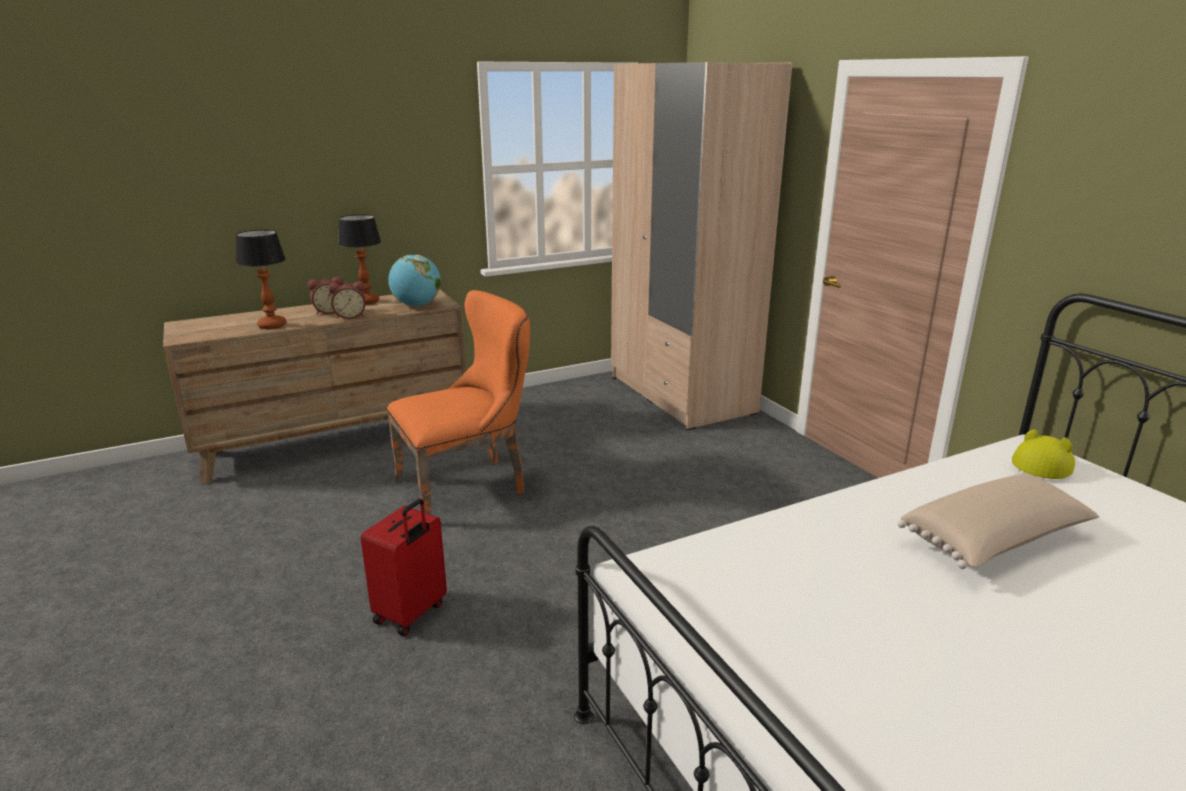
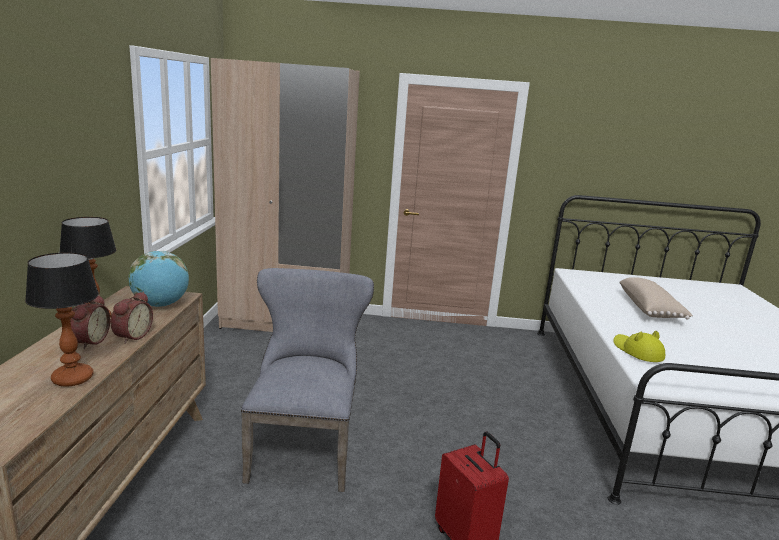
camera: 60 degrees left, 5 degrees down
(469, 486) = (304, 448): orange chair -> grey chair
(1043, 463) = (587, 276): yellow hat -> yellow hat (637, 351)

